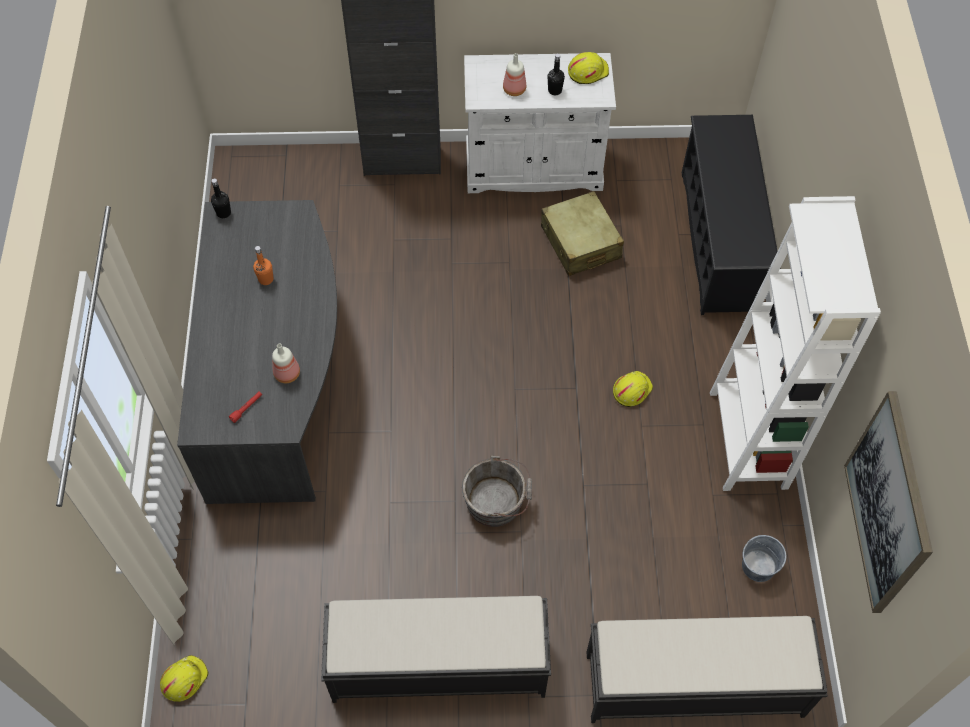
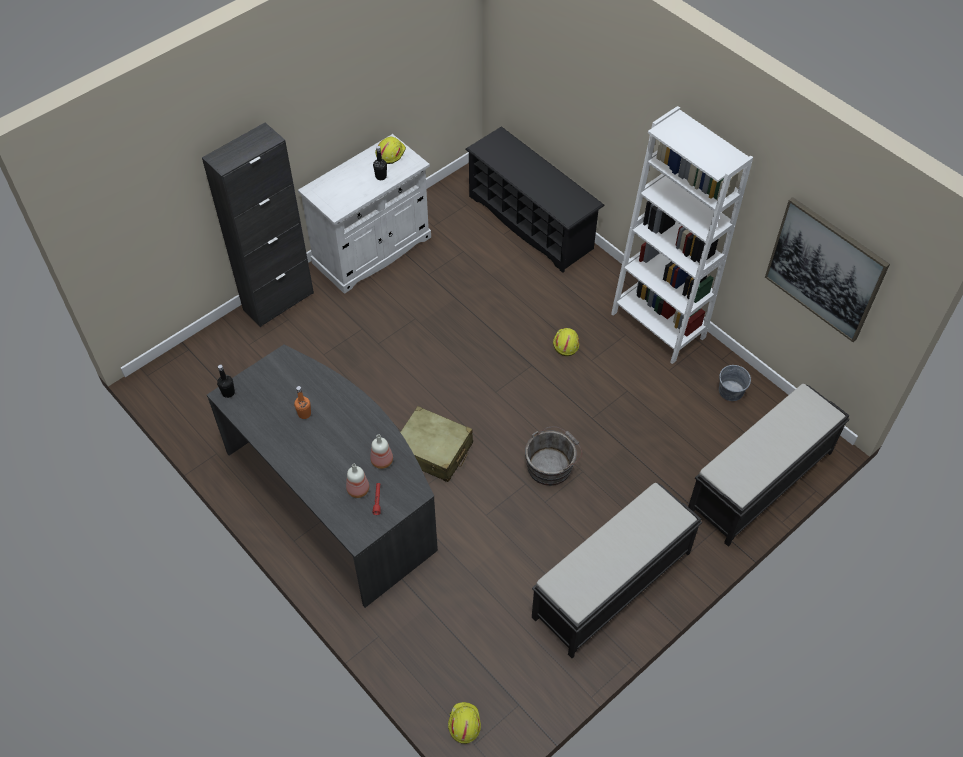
camera: 40 degrees left, 5 degrees down
(514, 90) = (354, 191): bottle -> bottle (359, 490)
(580, 242) = (448, 277): beige suitcase -> beige suitcase (433, 451)

